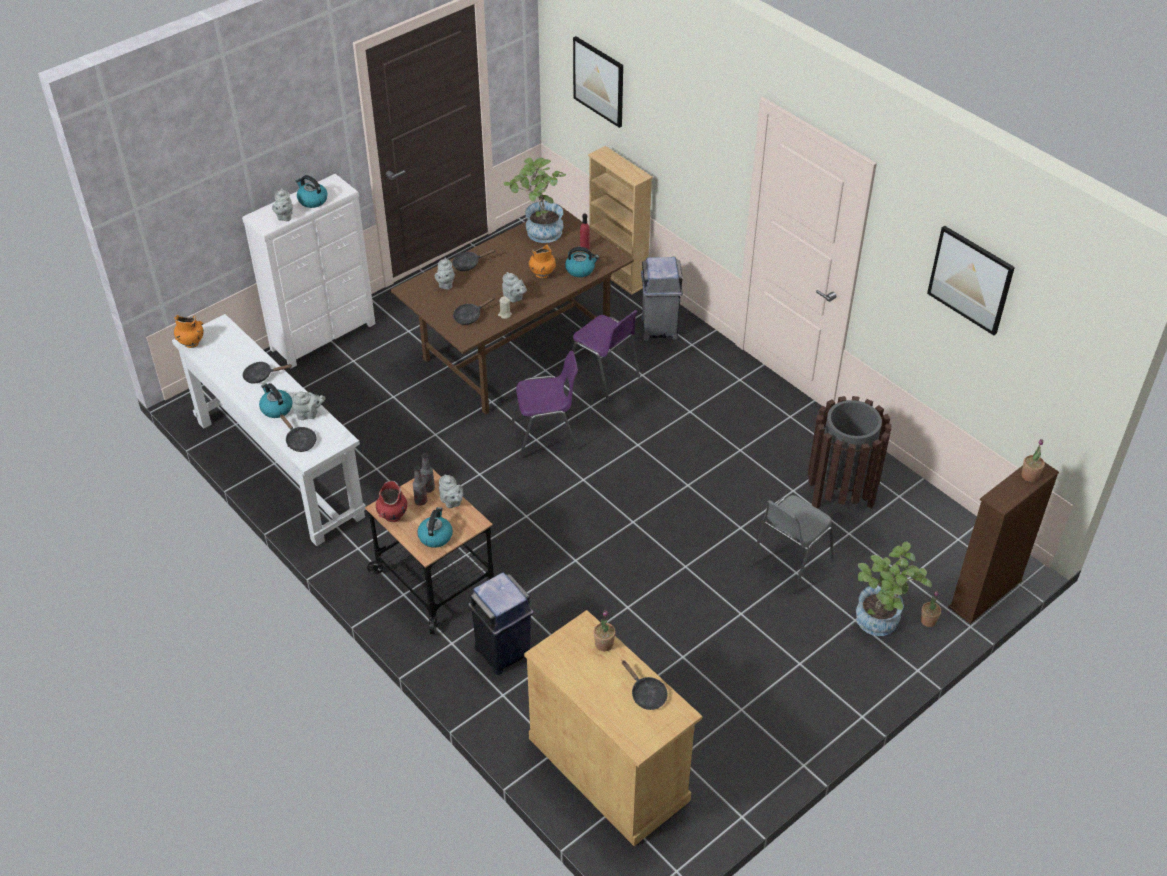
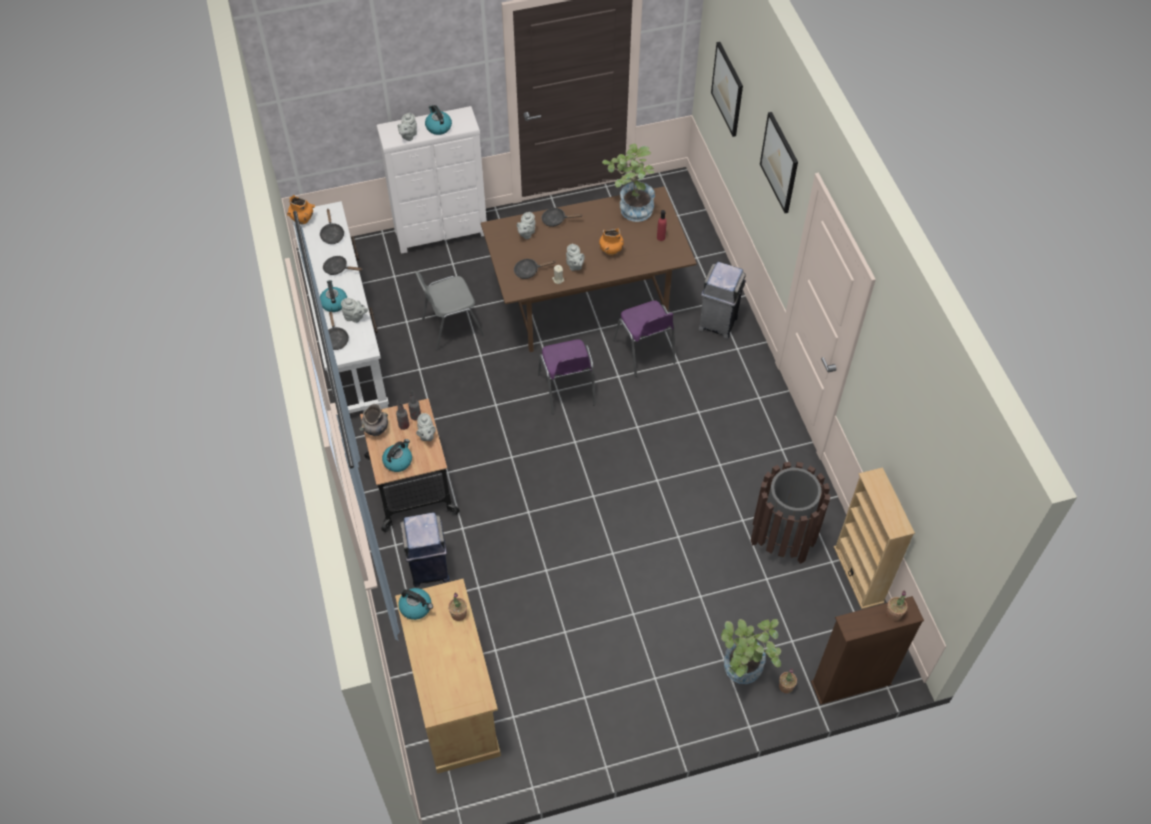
camera: 25 degrees right, 10 degrees up
(392, 516) = (376, 430): red vase -> grey vase
(546, 436) = (567, 391): purple chair -> purple chair turned 60 degrees clockwise
(580, 270) = (645, 258): kettle -> kettle (416, 607)
(617, 274) = (712, 256): beige bookcase -> beige bookcase (858, 574)
(646, 694) = (465, 671): black frying pan -> black frying pan (332, 234)
(789, 562) = (700, 585): grey chair -> grey chair (451, 327)
(970, 279) = (914, 419): picture -> picture (780, 162)

